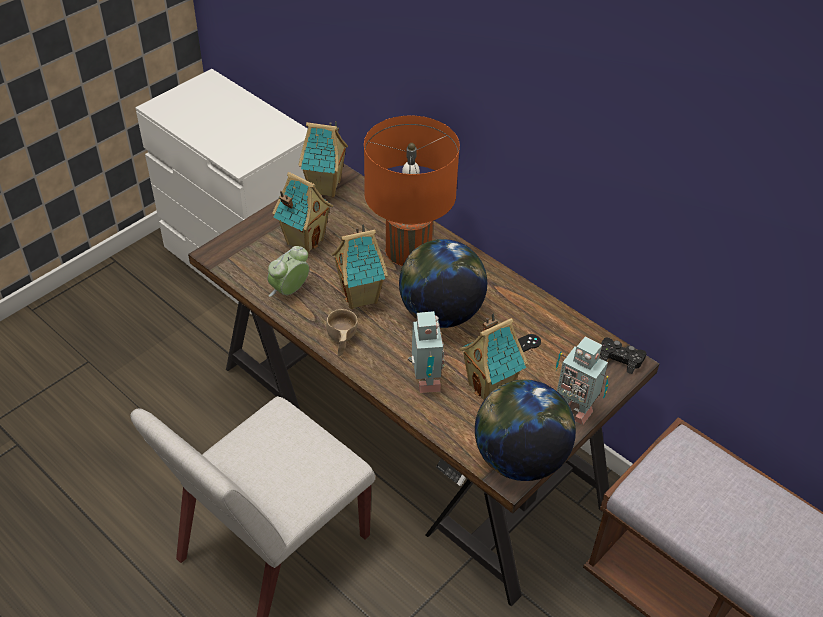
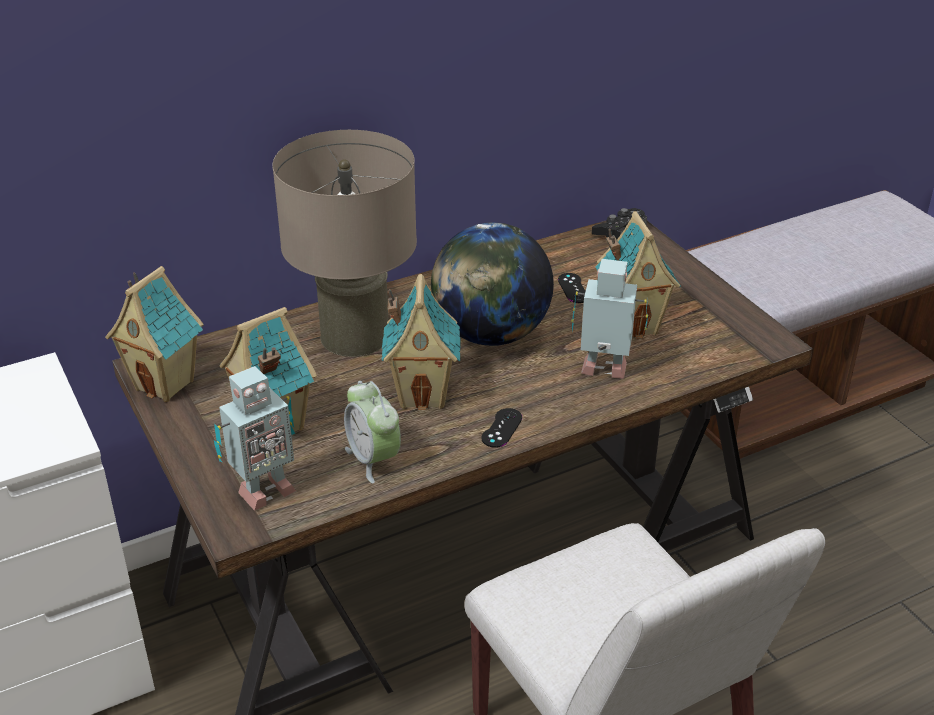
camera: 70 degrees left, 10 degrees down
(341, 341) = (502, 428): beige cup -> black game controller
(408, 250) = (355, 336): orange table lamp -> beige table lamp
(519, 459) = (748, 329): globe -> none
(574, 408) = (683, 277): toy robot -> toy robot (263, 491)

